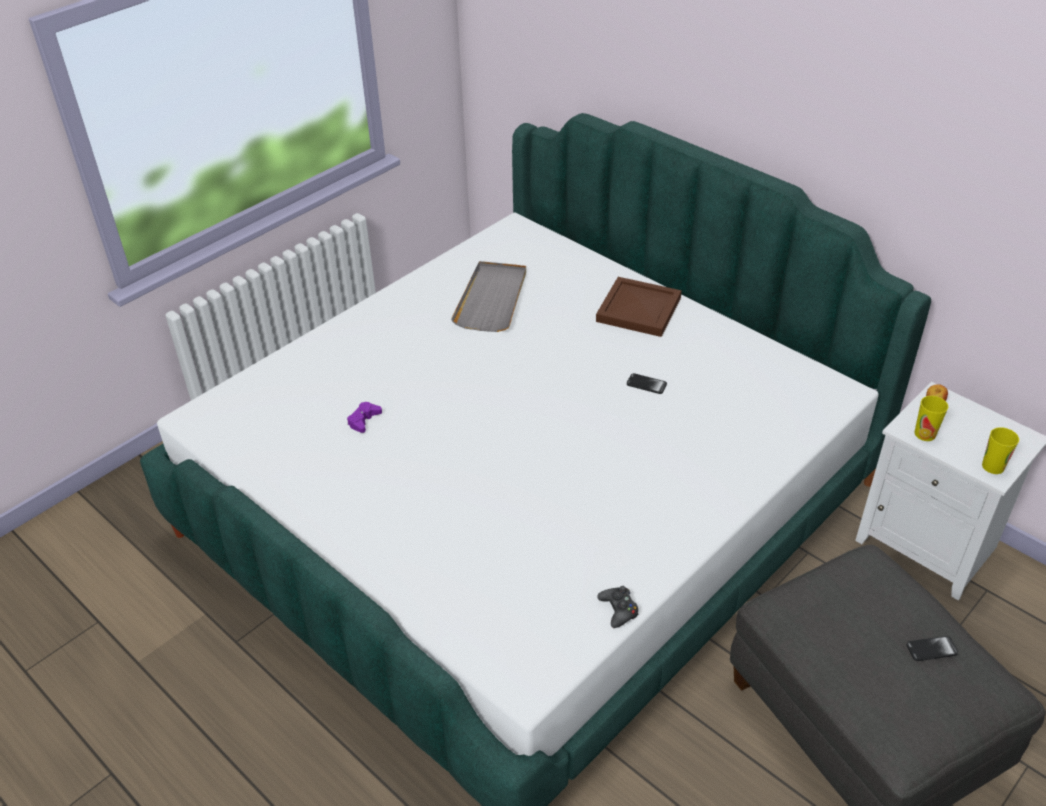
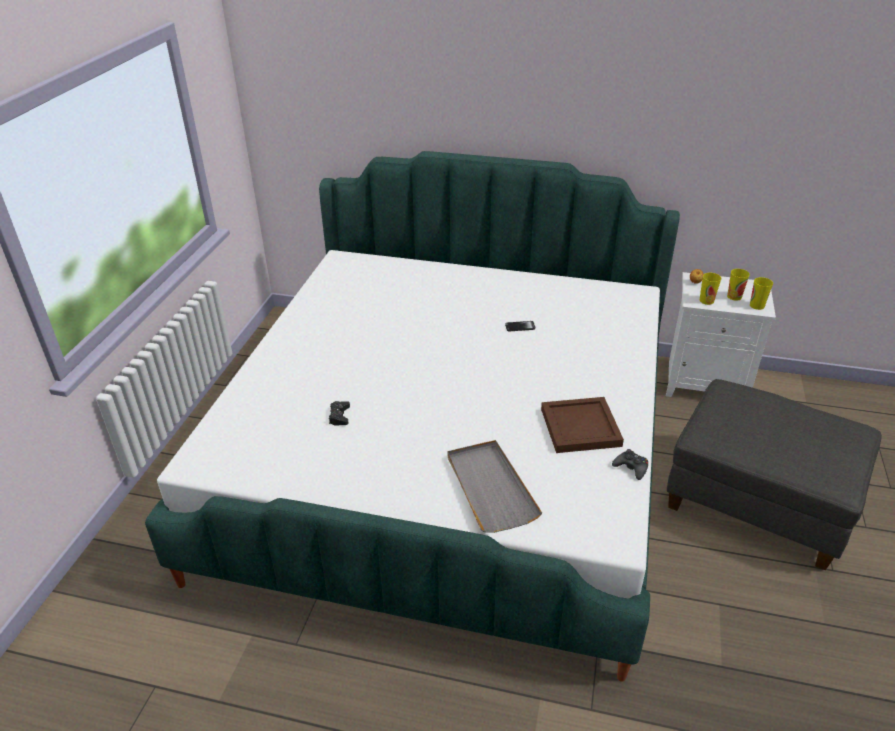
camera: 30 degrees left, 5 degrees down
(364, 420) = (339, 416): purple game controller -> black game controller
(492, 299) = (365, 307): grey tray -> grey tray (490, 488)
(640, 309) = (473, 284): brown tray -> brown tray (581, 426)
(931, 649) = (804, 421): phone -> none
(972, 442) = (734, 296): none -> cup

